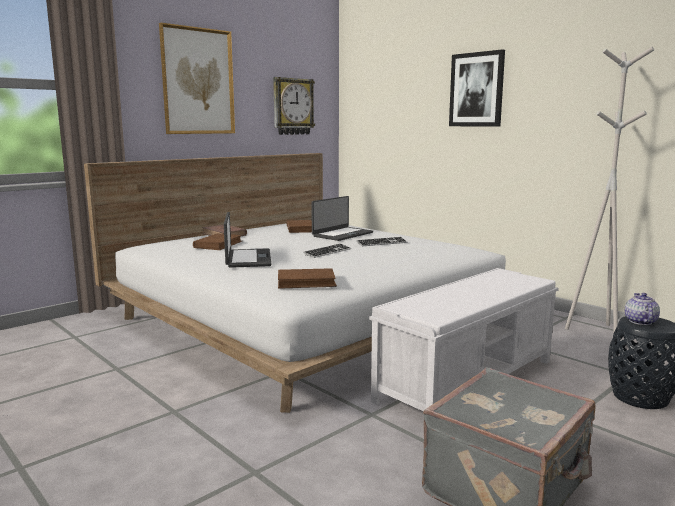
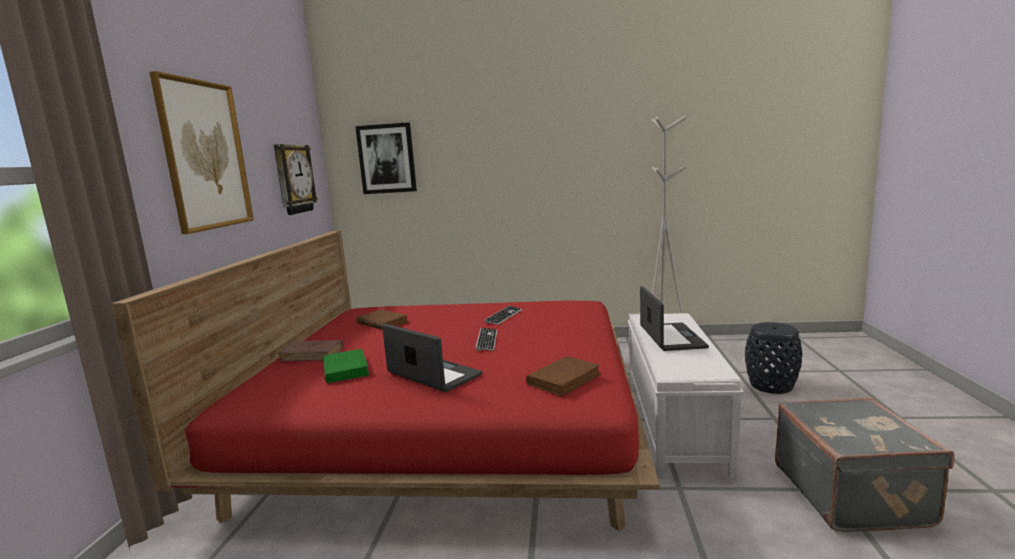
camera: 40 degrees left, 0 degrees up
(218, 244) = (345, 369): brown book -> green book
(307, 320) = (451, 422): white bed -> red bed
(342, 234) = (442, 317): laptop -> laptop (671, 337)
(476, 89) = (509, 151): picture -> picture (387, 159)
(640, 321) = (769, 328): teapot -> none

